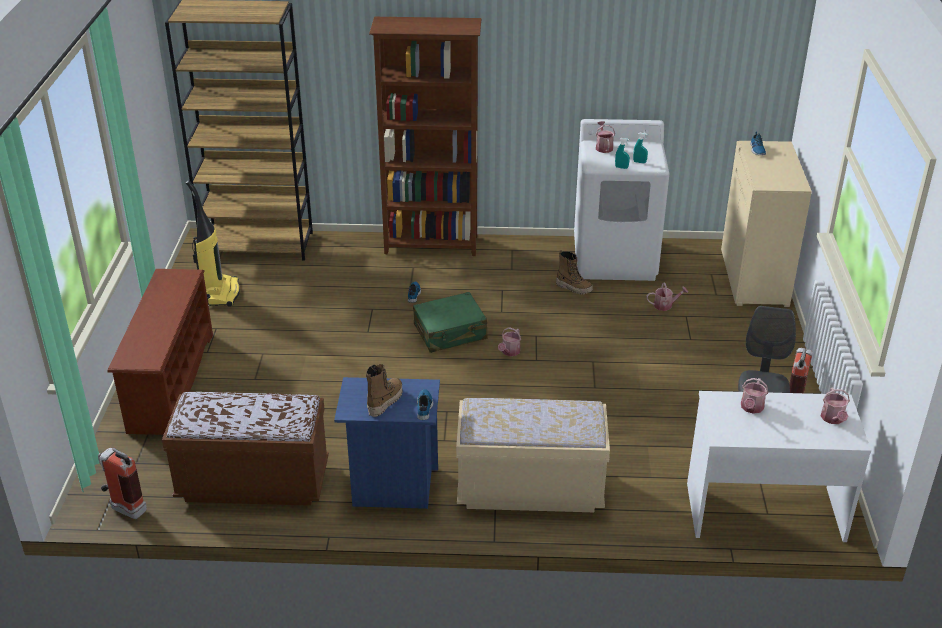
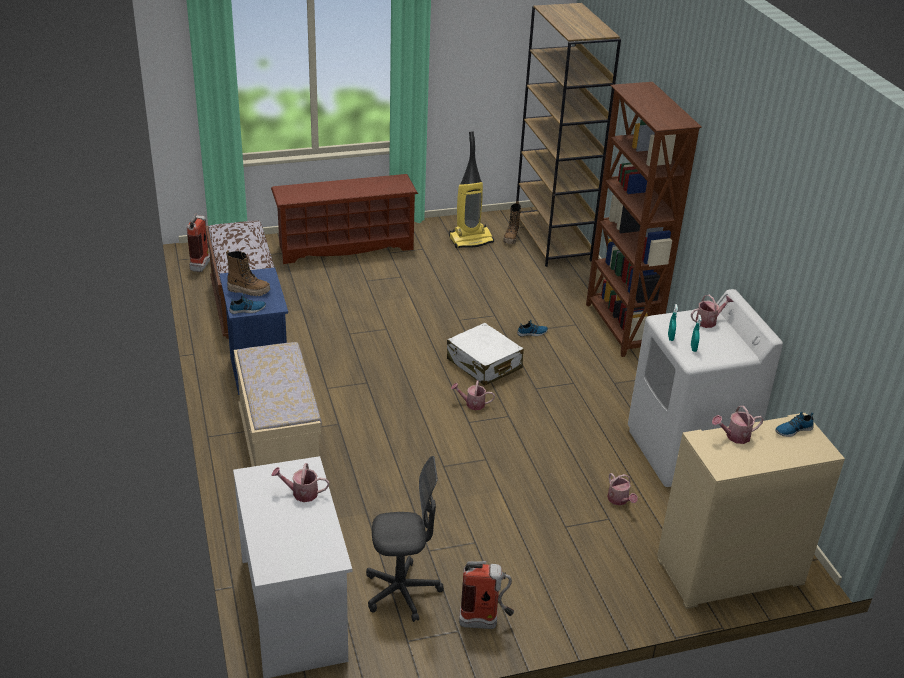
camera: 70 degrees right, 0 degrees up
(450, 332) = (484, 364): green suitcase -> white suitcase
(574, 288) = (608, 429): boot -> boot (511, 238)
(833, 419) = (301, 554): watering can -> watering can (734, 436)

